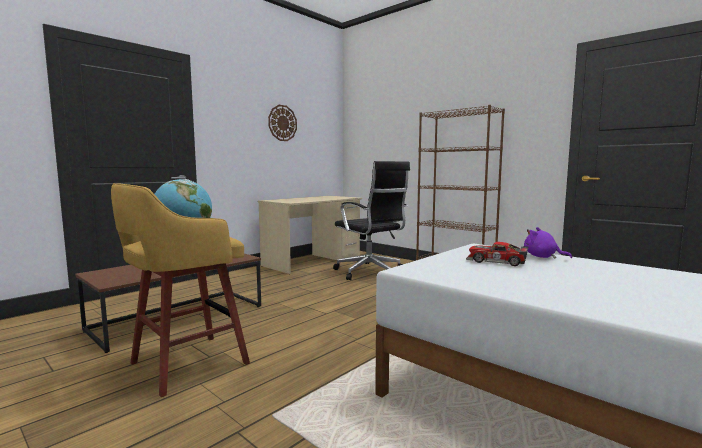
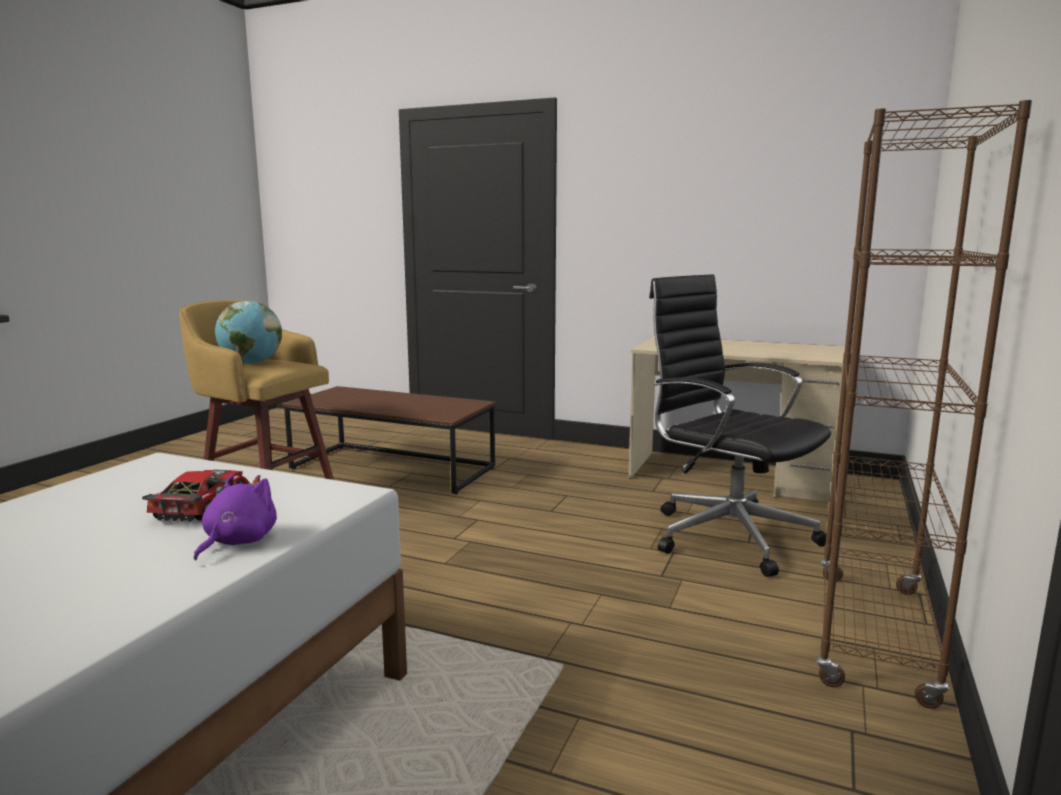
camera: 70 degrees right, 5 degrees up
(282, 123) = (733, 185): wall clock -> none
(370, 272) = (727, 535): black office chair -> black office chair turned 105 degrees clockwise

